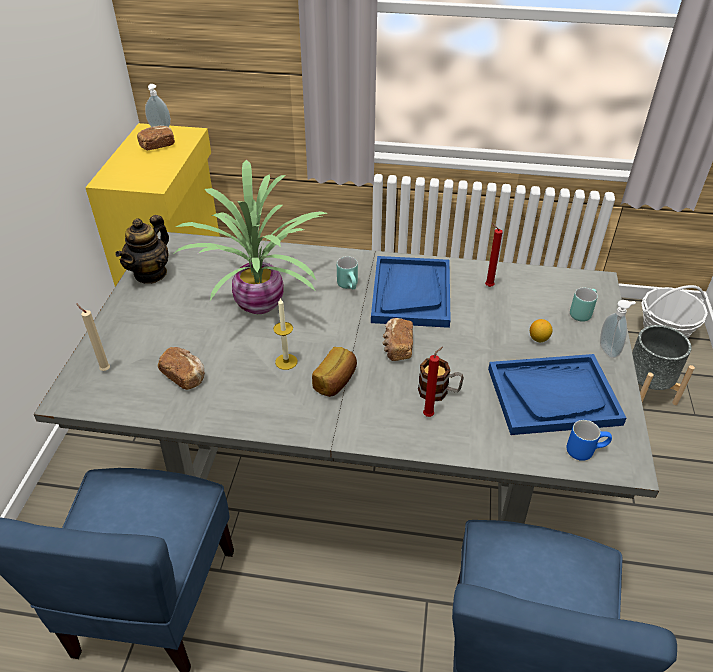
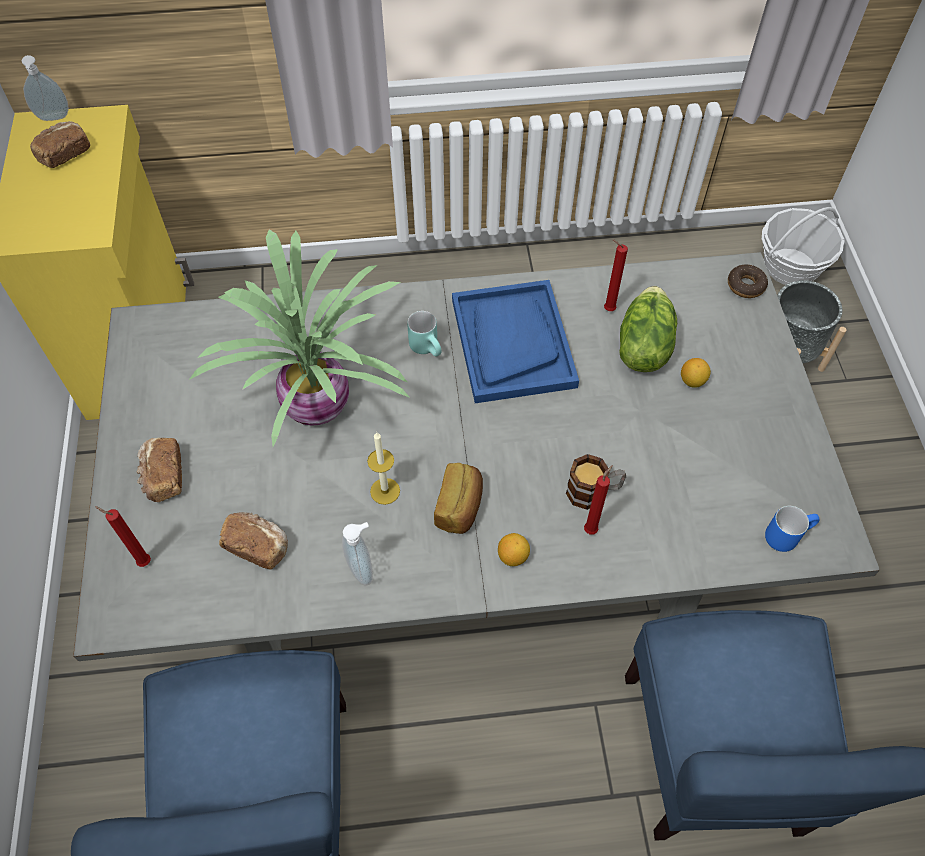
camera: 15 degrees left, 15 degrees up
(104, 369) = (142, 562): beige candle -> red candle
(151, 273) = (142, 385): teapot -> none
(363, 419) = (513, 556): none -> lemon
(397, 347) = (521, 435): bread -> bread (163, 477)
(507, 311) = (642, 346): none -> lettuce
(553, 396) = (731, 465): blue tray -> none
(581, 312) = (733, 327): turquoise mug -> none
(598, 289) = (745, 285): none -> donut
(609, 350) = (780, 379): soap dispenser -> soap dispenser (362, 569)

